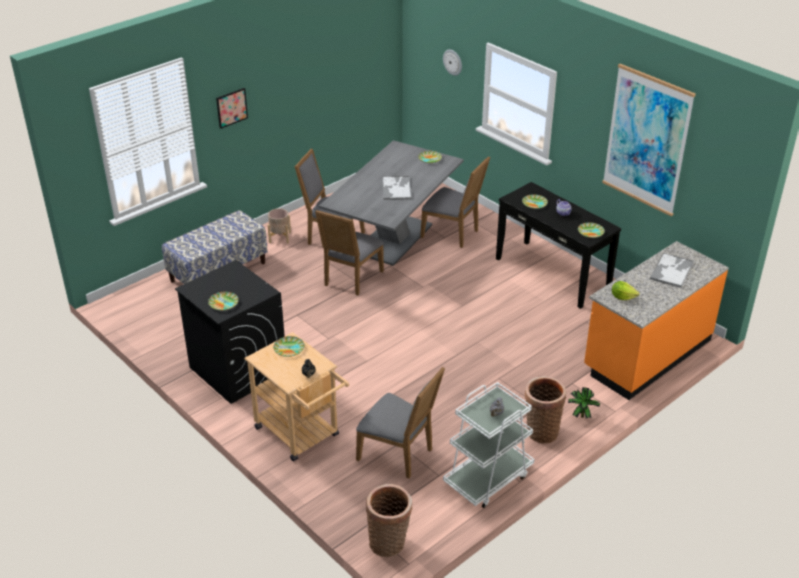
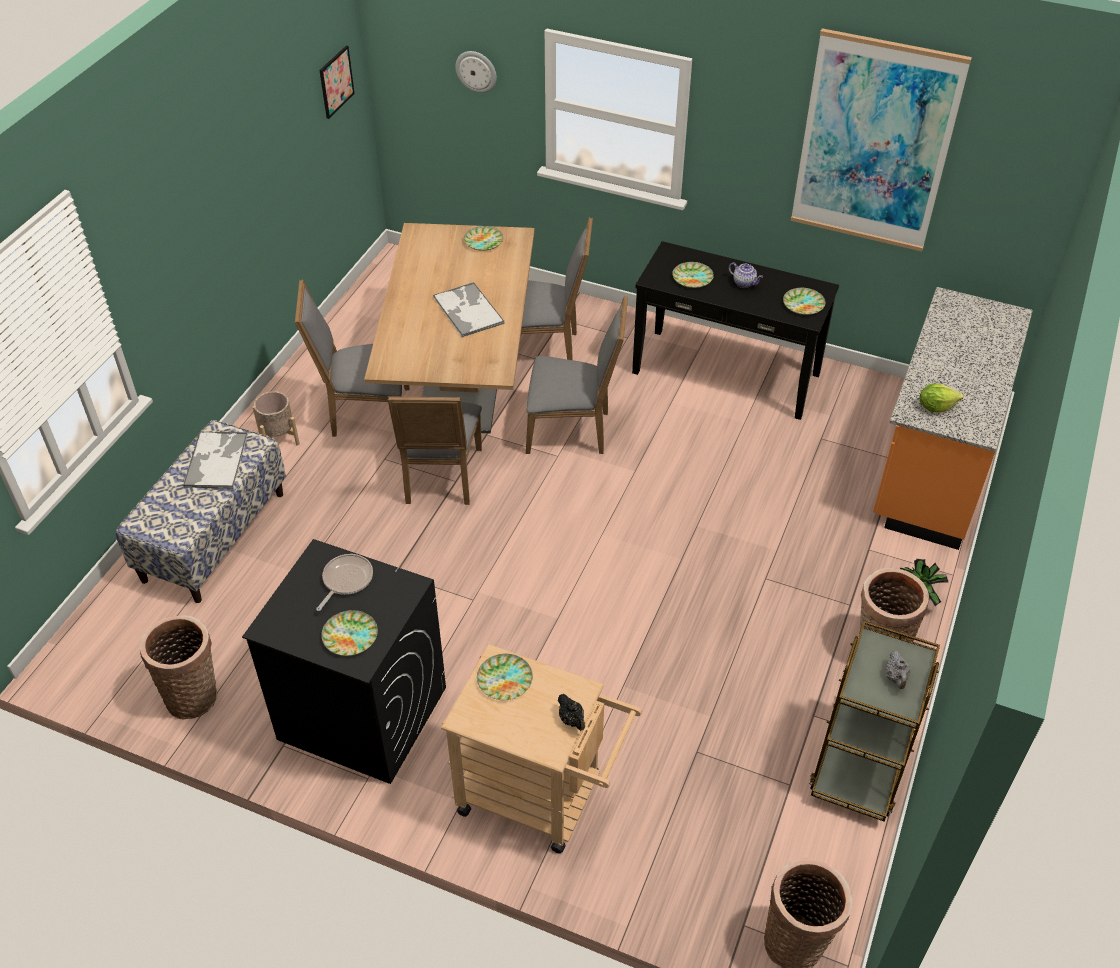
camera: 25 degrees left, 10 degrees up
(163, 336) = (193, 694): none -> basket
(231, 108) = (159, 251): picture -> picture (336, 82)
(238, 280) = (346, 580): none -> frying pan
(393, 239) = (461, 385): grey dining table -> brown dining table
(399, 454) = (710, 771): grey chair -> grey chair (573, 430)
(488, 478) = (861, 760): white cart -> brown cart
(671, 270) = (966, 339): tray -> tray (216, 460)

